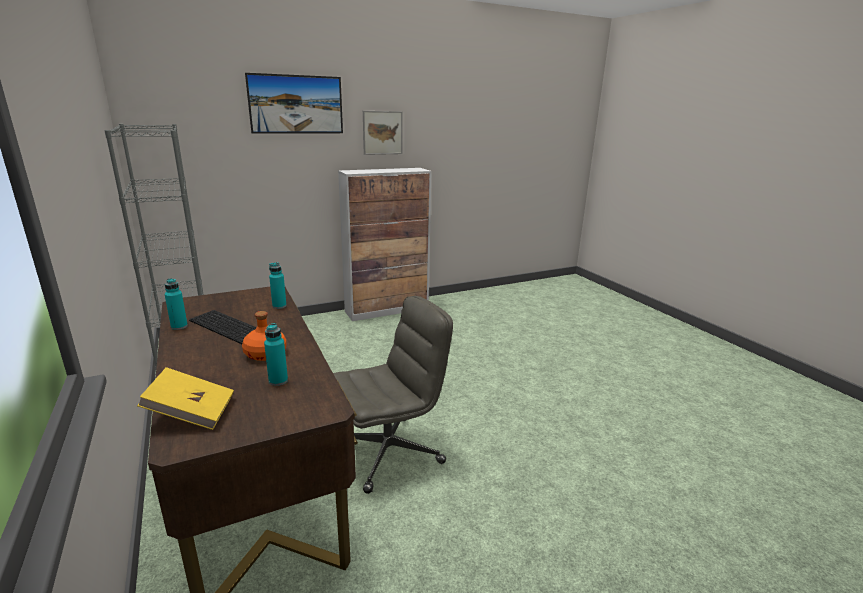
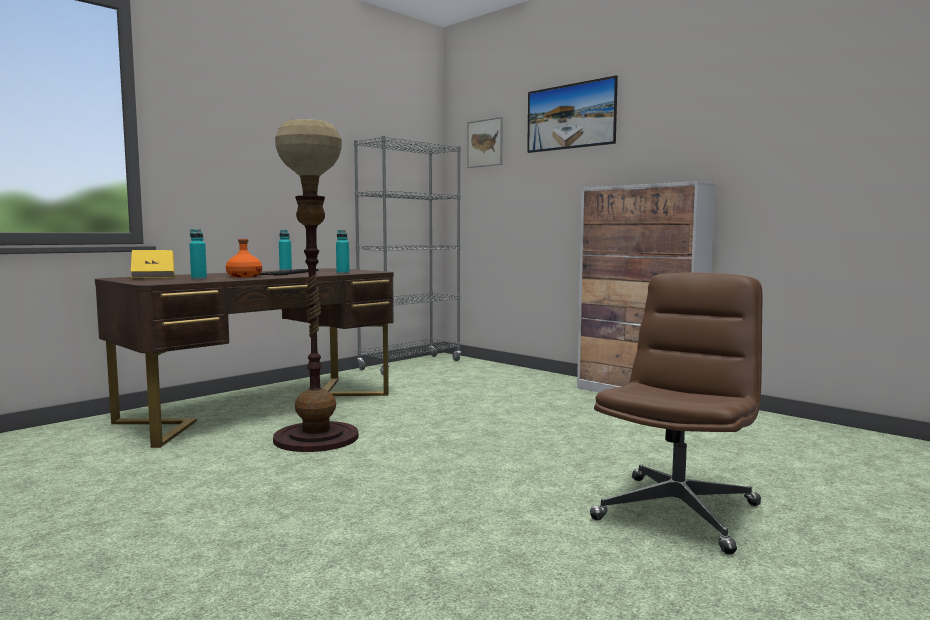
camera: 70 degrees right, 15 degrees down
(382, 132) = (666, 137): picture -> picture (485, 143)
(389, 451) = (316, 438): grey office chair -> floor lamp
(569, 359) = (677, 511): none -> brown office chair

